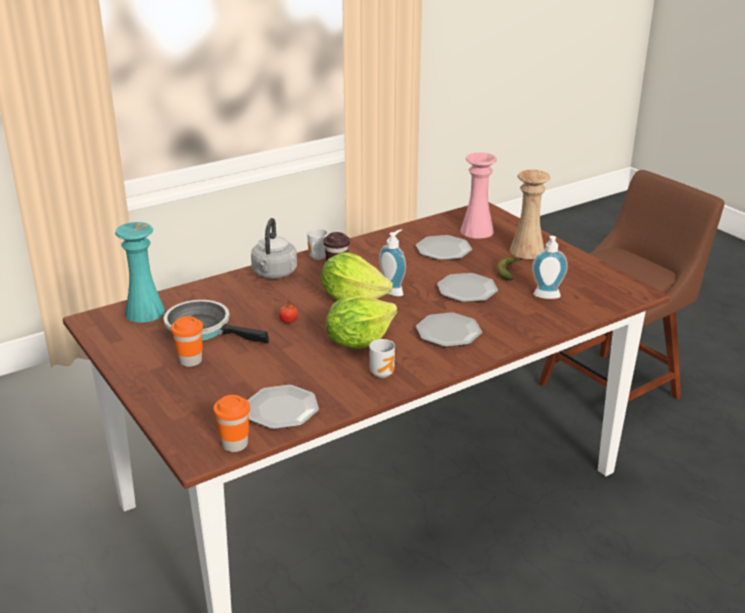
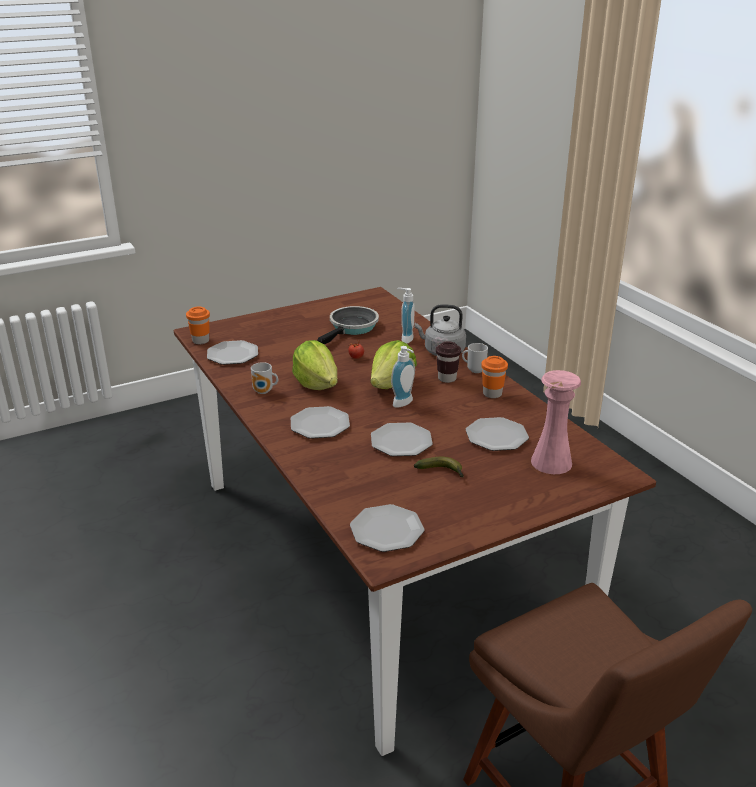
camera: 95 degrees right, 0 degrees up
(145, 312) = (381, 309): turquoise vase -> none
(190, 361) = (307, 325): orange cup -> orange cup (492, 394)
(527, 251) = (497, 491): beige vase -> none
(546, 297) = (379, 488): soap dispenser -> soap dispenser (404, 338)
(602, 292) = (386, 530): none -> plate

